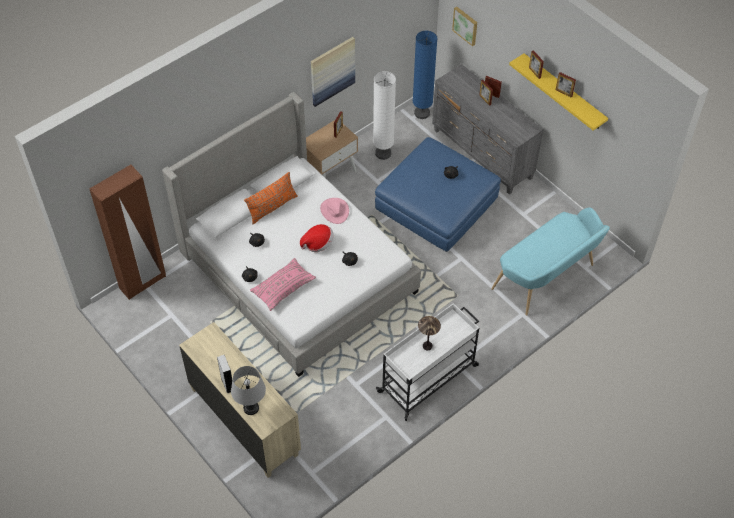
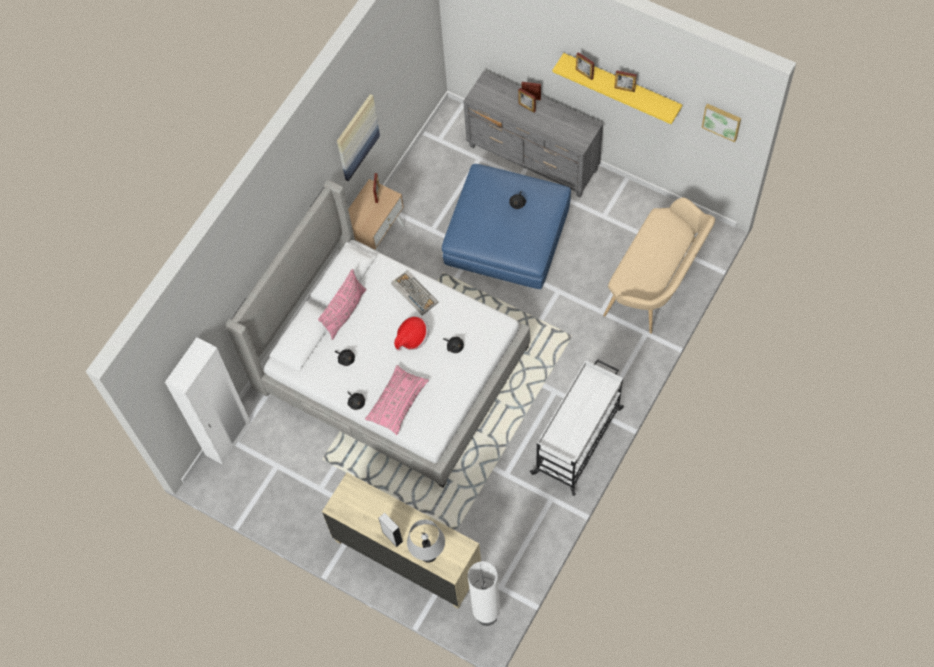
camera: 15 degrees left, 10 degrees up
(143, 282) = (228, 439): brown wardrobe -> white wardrobe
(272, 207) = (345, 312): orange pillow -> pink pillow
(334, 211) = (414, 293): pink hat -> keyboard
(383, 153) = (425, 194): white floor lamp -> white floor lamp (486, 615)
(422, 113) = (447, 130): blue floor lamp -> none
(427, 346) = (576, 416): table lamp -> none
(466, 25) = (481, 32): picture -> picture (722, 121)
(547, 279) = (656, 284): turquoise bench -> beige bench

